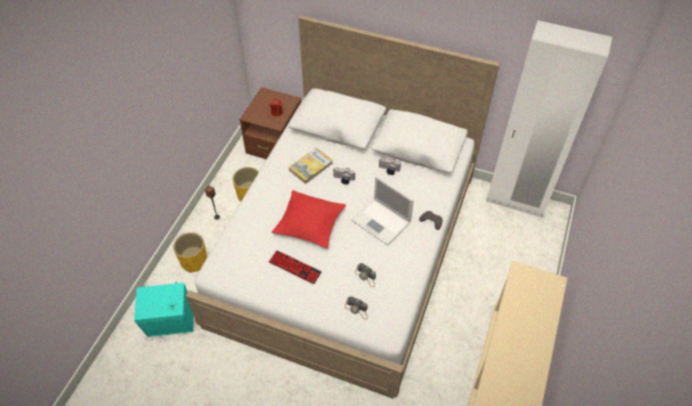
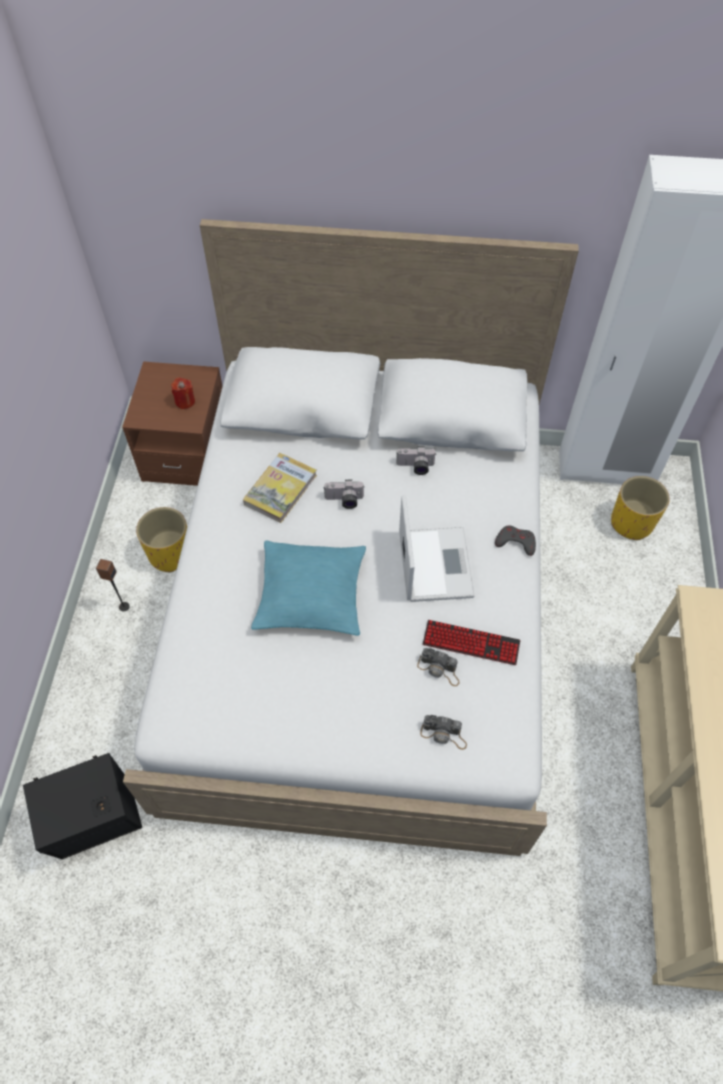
camera: 15 degrees left, 5 degrees up
(171, 324) = (99, 823): turquoise speaker -> black speaker
(194, 261) = (107, 697): yellow planter -> yellow planter (631, 523)
(295, 267) = (310, 683): keyboard -> keyboard (471, 643)
(309, 223) = (311, 594): red pillow -> turquoise pillow
(382, 222) = (434, 562): laptop -> laptop turned 120 degrees counterclockwise

